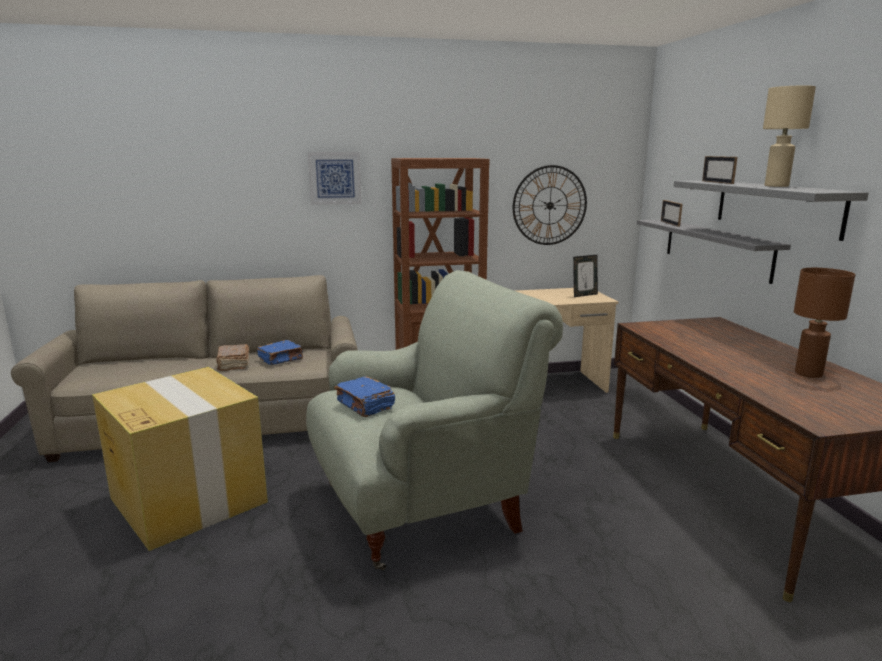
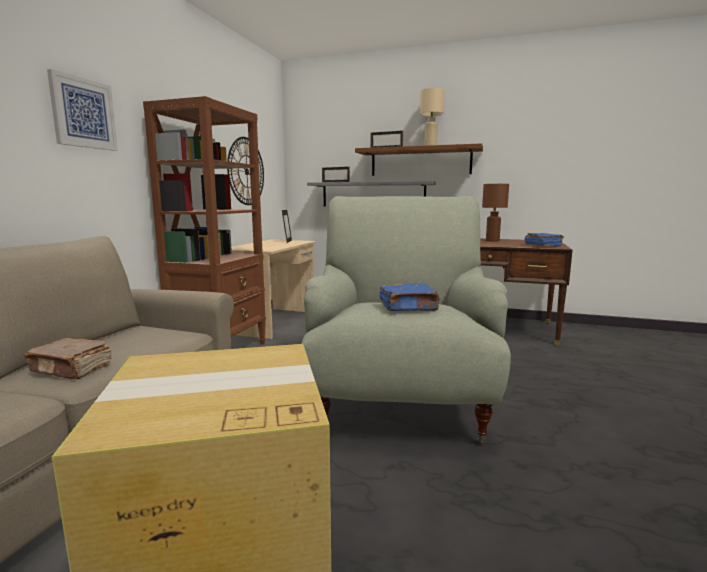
camera: 60 degrees left, 5 degrees down
(281, 360) = (125, 345): blue book -> blue book (542, 246)
(776, 207) = (420, 162): grey shelf -> brown shelf

